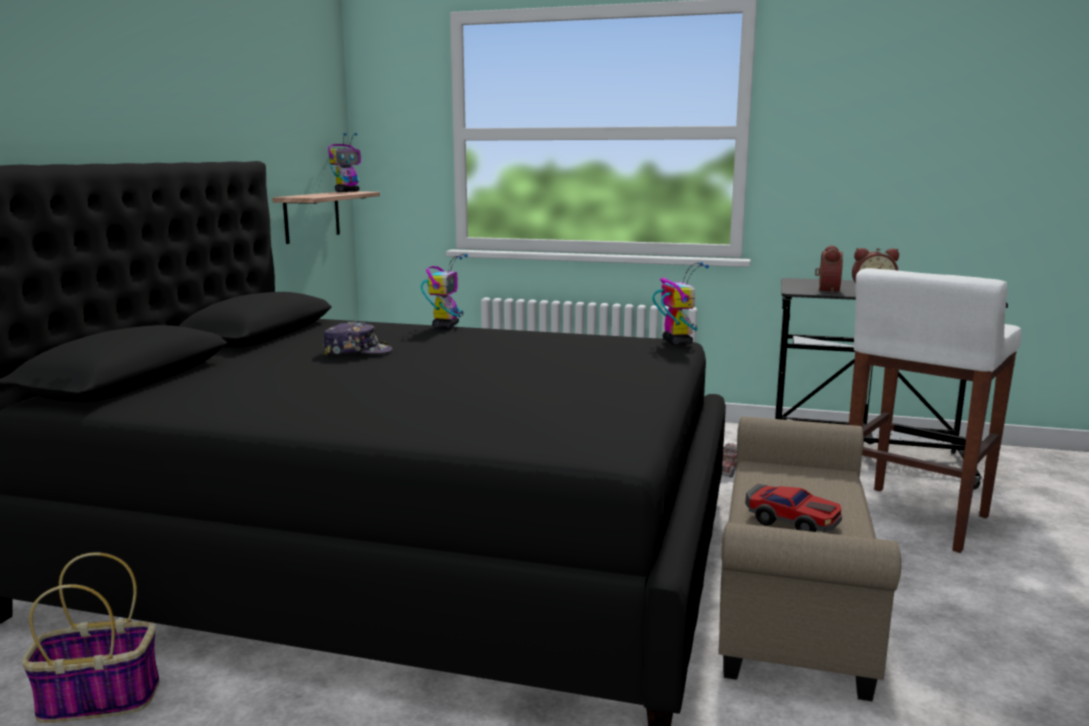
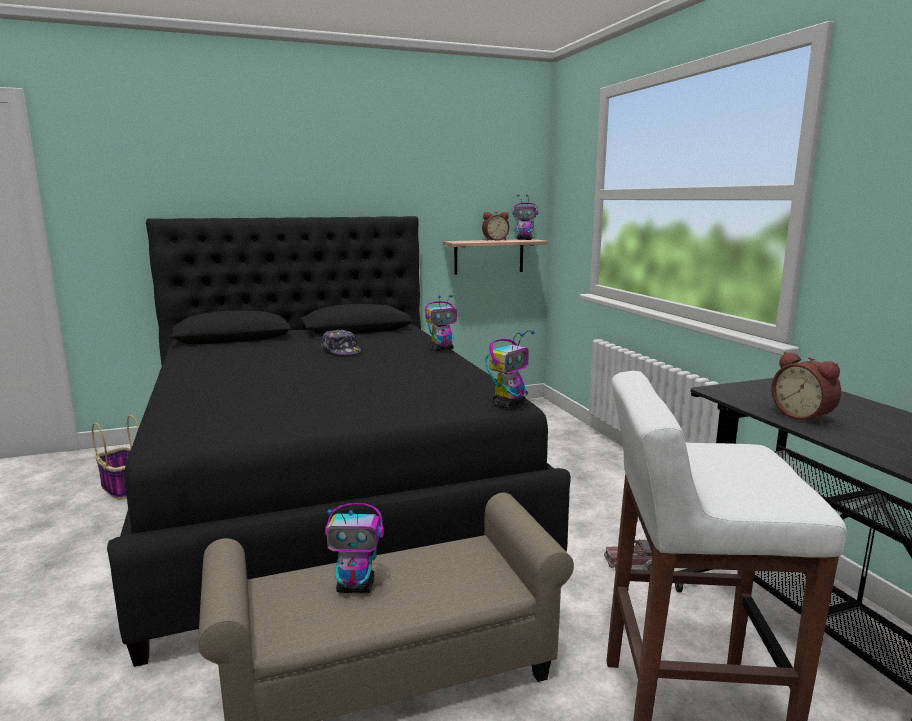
camera: 55 degrees right, 0 degrees up
(792, 521) = (356, 587): toy car -> toy robot
(826, 290) = (753, 399): alarm clock -> alarm clock (494, 240)

